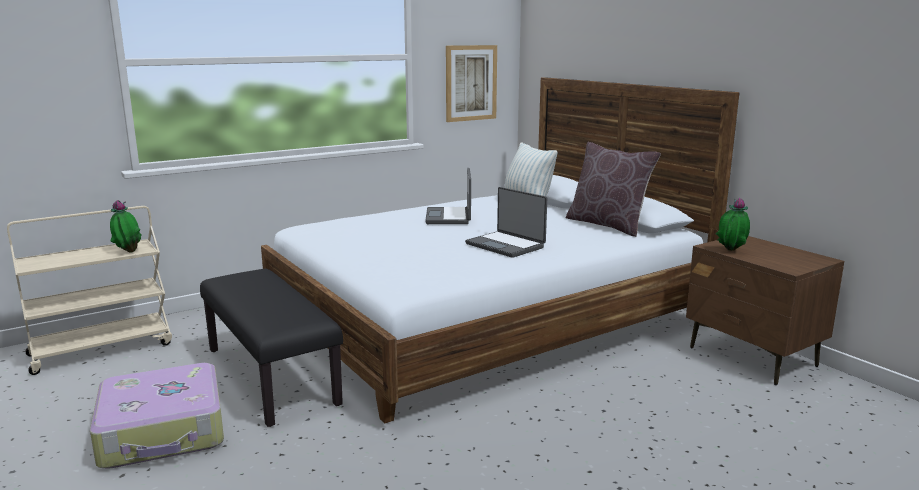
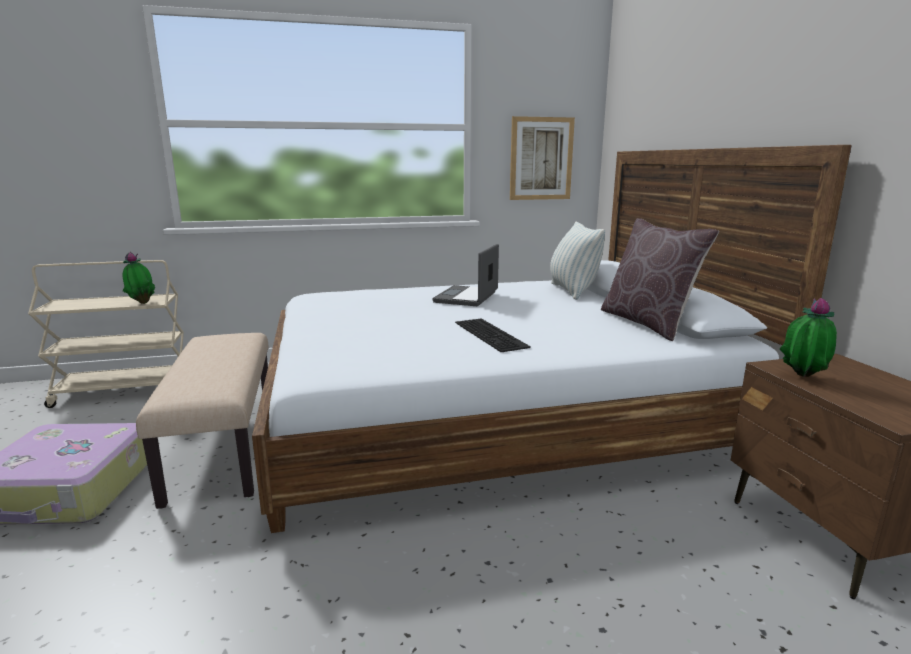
camera: 20 degrees right, 0 degrees up
(272, 376) = (225, 446): black bench -> beige bench
(506, 245) = (492, 334): laptop -> keyboard

